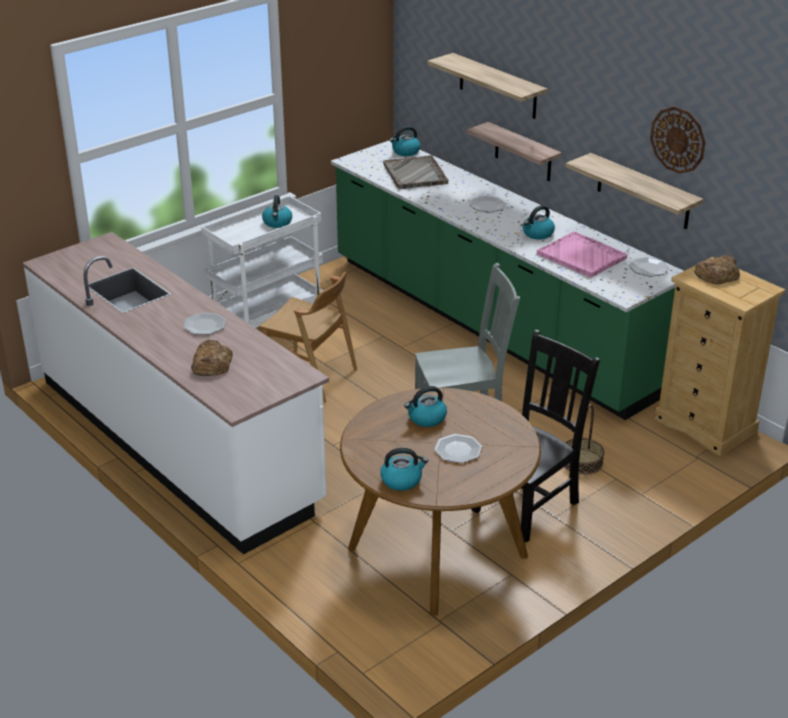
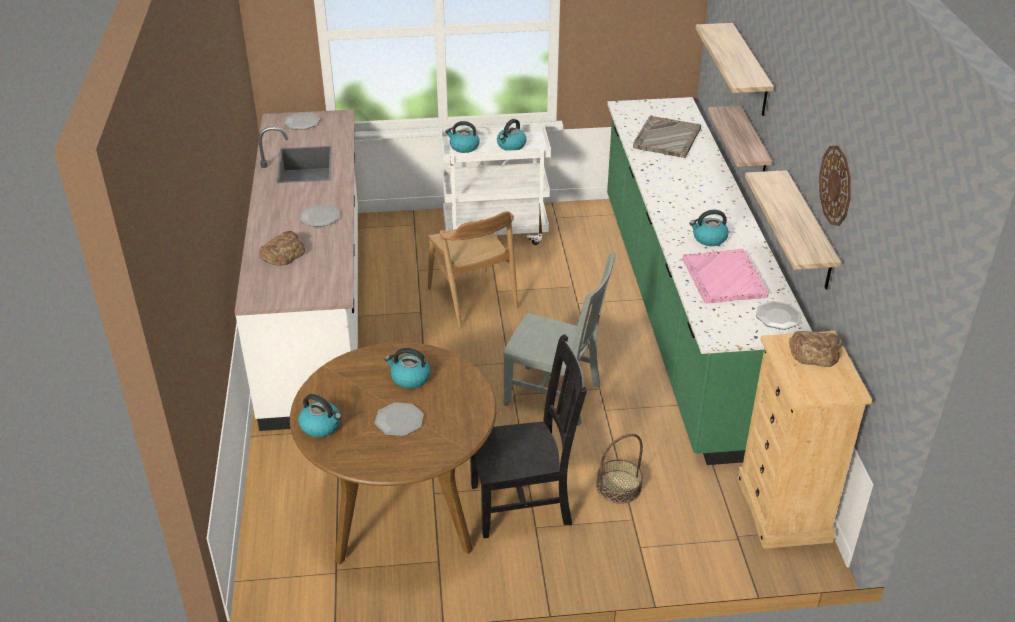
camera: 35 degrees right, 5 degrees up
(405, 152) = (684, 113): kettle -> kettle (464, 147)
(487, 205) = (696, 192): plate -> plate (302, 122)

